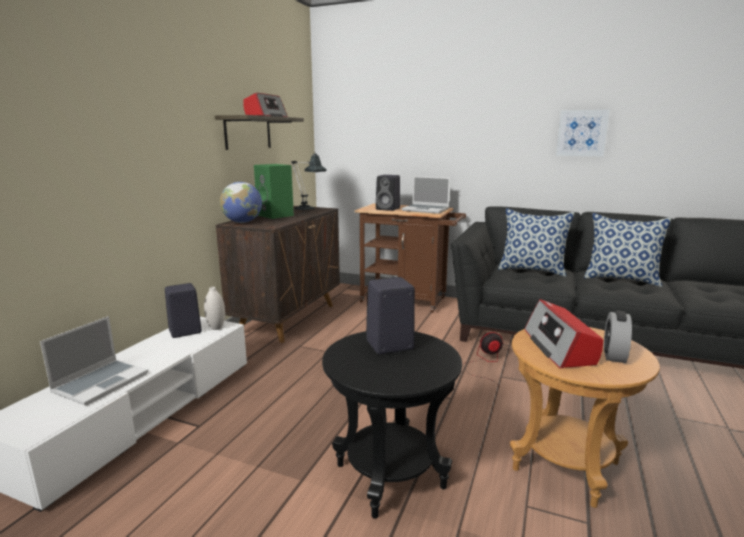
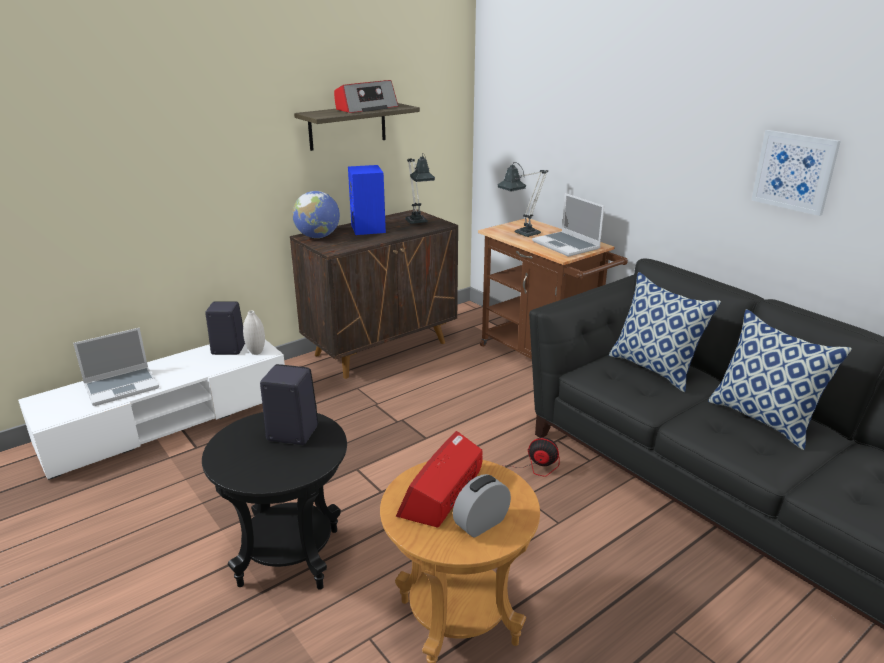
camera: 30 degrees right, 10 degrees up
(276, 215) = (369, 229): green speaker -> blue speaker
(388, 209) = (523, 234): black speaker -> table lamp

